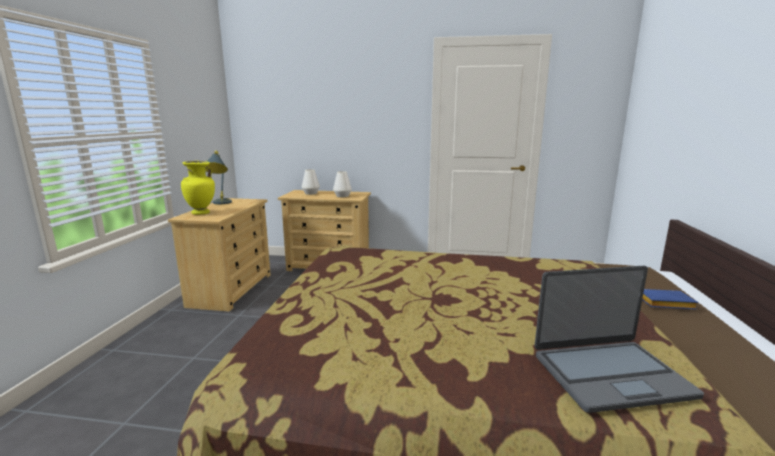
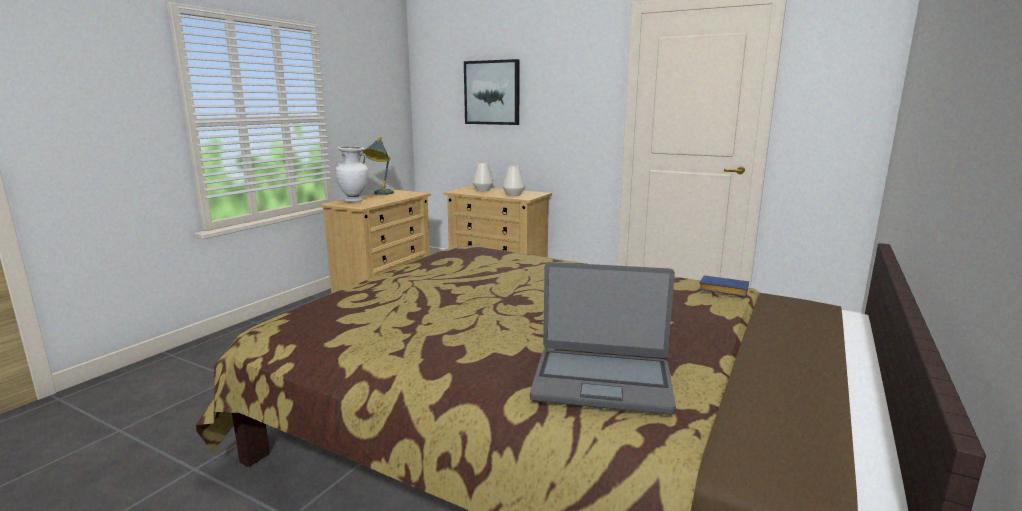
camera: 20 degrees right, 0 degrees up
(201, 213) = (354, 201): yellow vase -> white vase
(312, 109) = (492, 92): none -> picture
(664, 303) = (786, 340): blue book -> blue book (721, 291)

